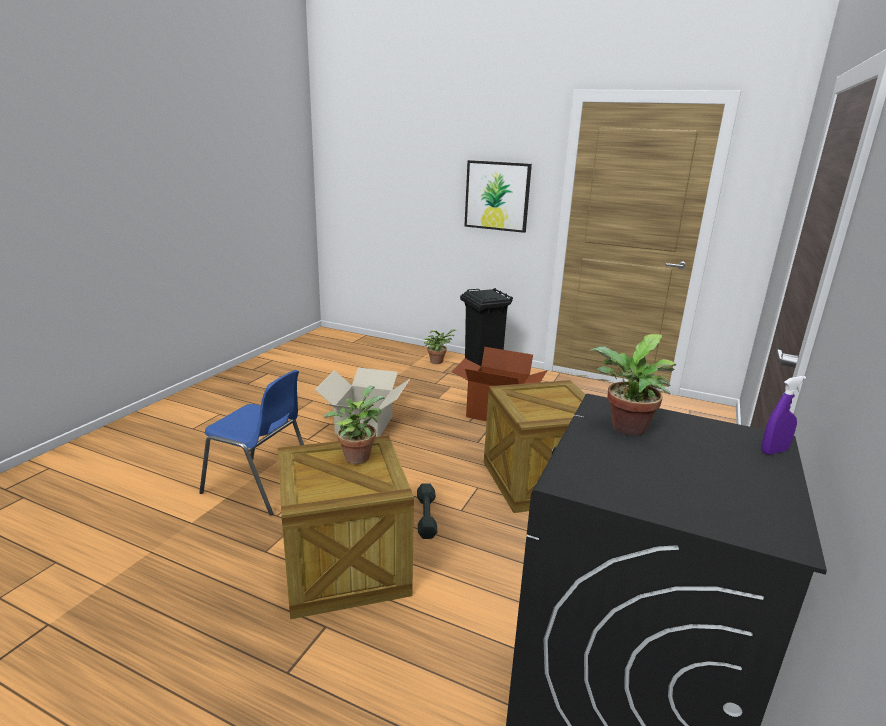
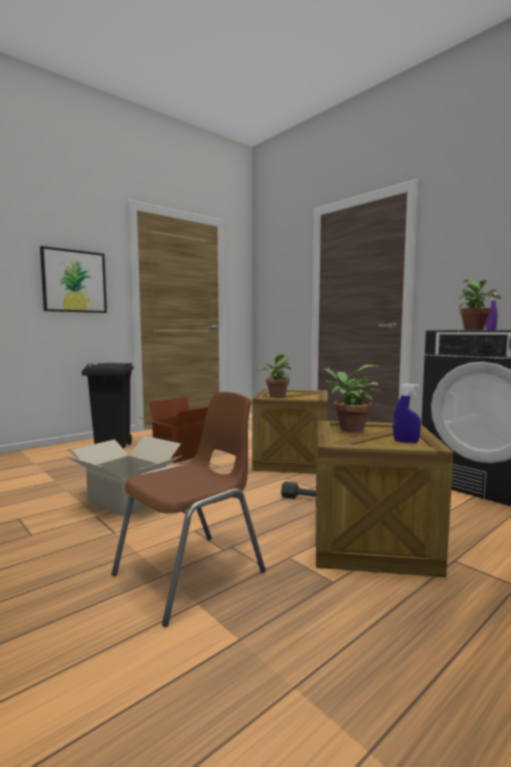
camera: 65 degrees left, 15 degrees down
(260, 486) = (192, 573): blue chair -> brown chair
(322, 490) = (405, 442): none -> blue spray bottle
(437, 361) = (50, 454): potted plant -> potted plant (276, 396)

